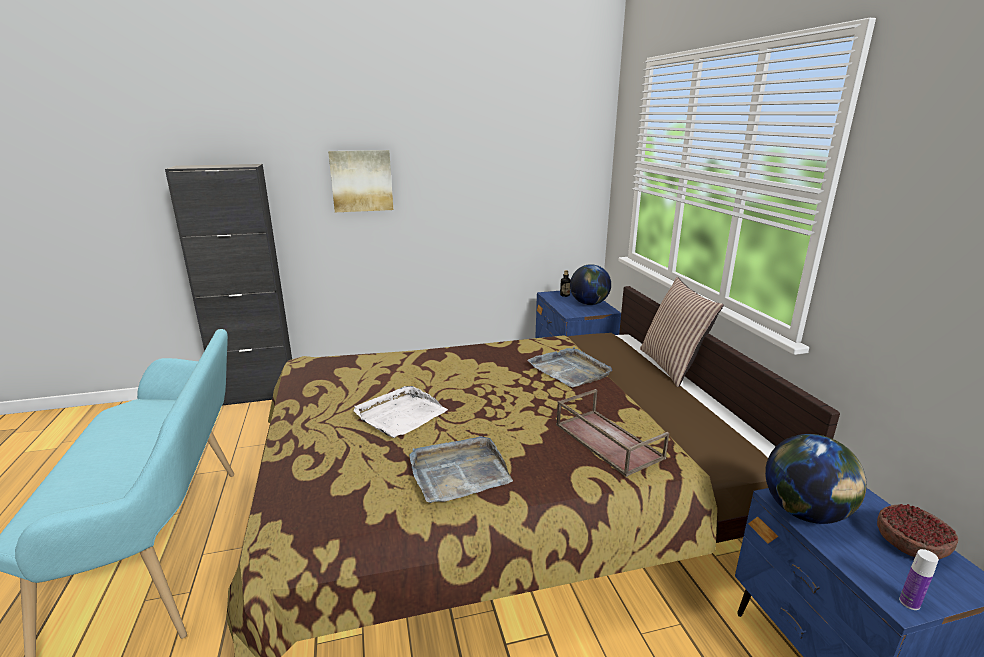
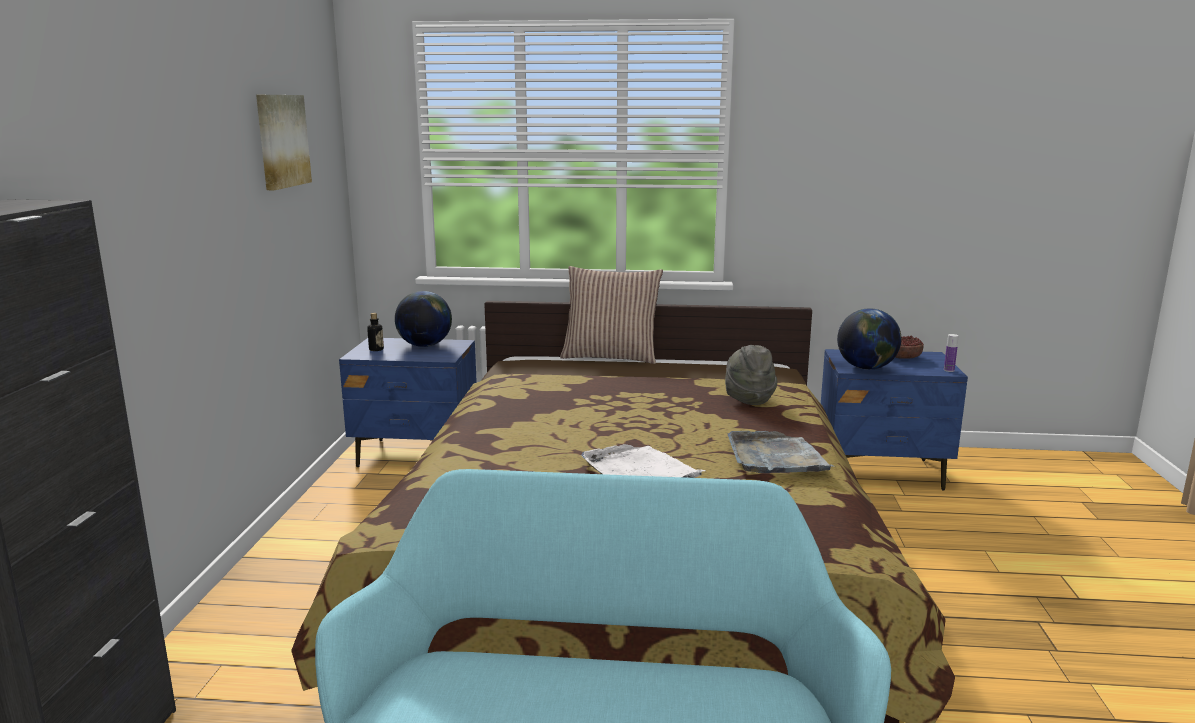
camera: 70 degrees left, 5 degrees down
(361, 181) = (145, 217): picture -> picture (281, 141)
(570, 370) = (595, 385): grey tray -> none
(606, 441) = (748, 398): brown tray -> grey hat

